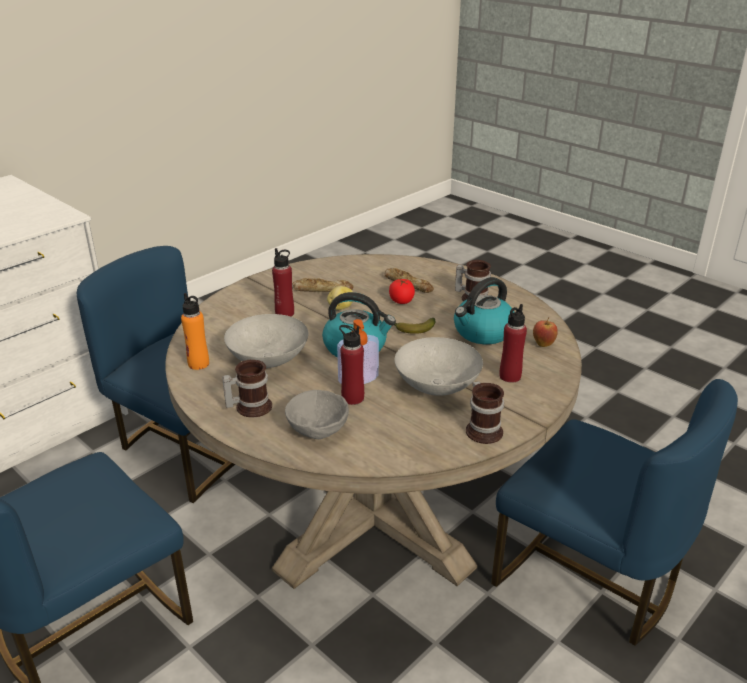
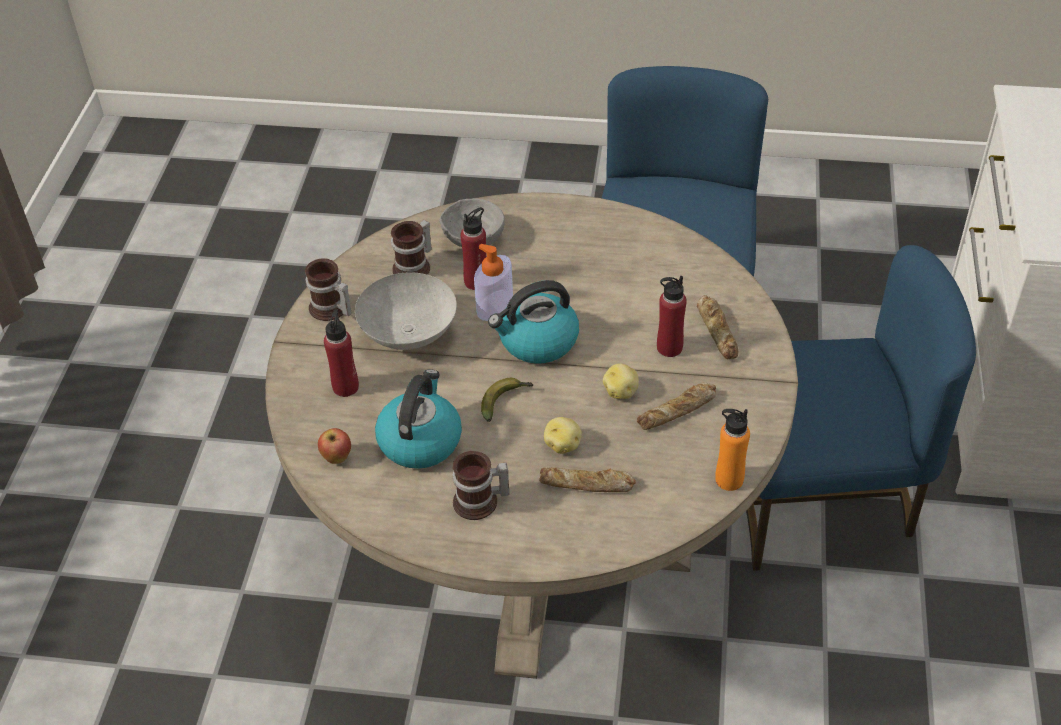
camera: 145 degrees right, 15 degrees up
(198, 364) = (659, 243): orange bottle -> orange bottle (729, 479)
(247, 309) = (718, 331): none -> bread
(250, 406) = (555, 228): mug -> mug (415, 267)
(268, 362) = (600, 278): grey bowl -> none
(401, 301) = (563, 444): tomato -> potato
(589, 577) = (260, 600): blue chair -> none

